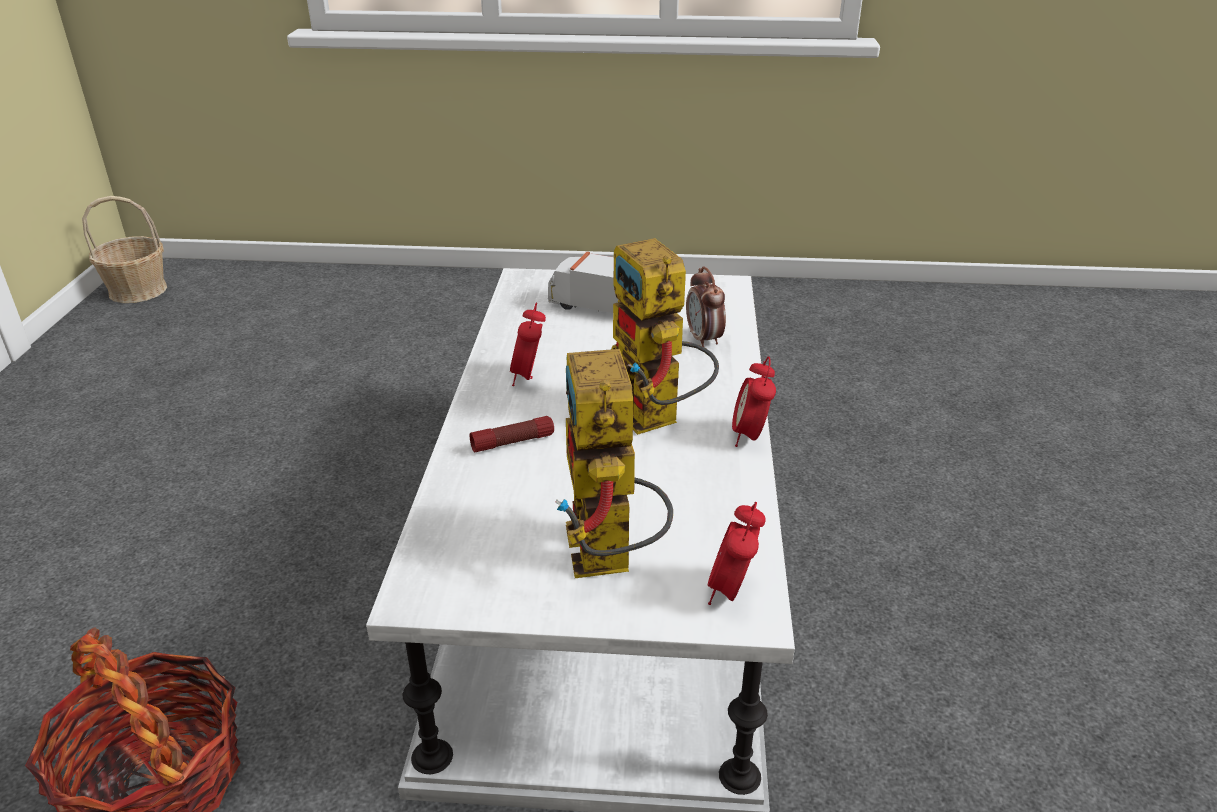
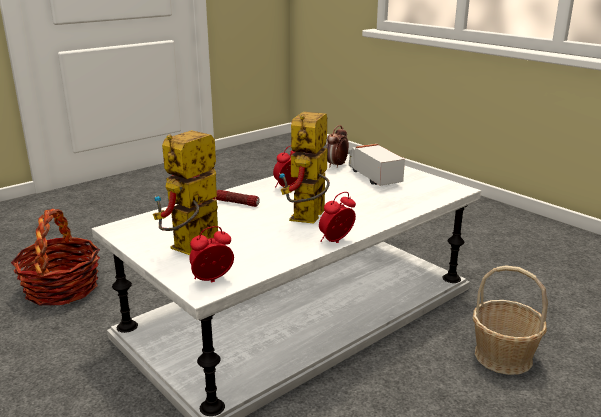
camera: 45 degrees right, 10 degrees down
(138, 290) = (274, 144): basket -> basket (503, 357)
(704, 339) = (395, 203): alarm clock -> alarm clock (336, 165)

